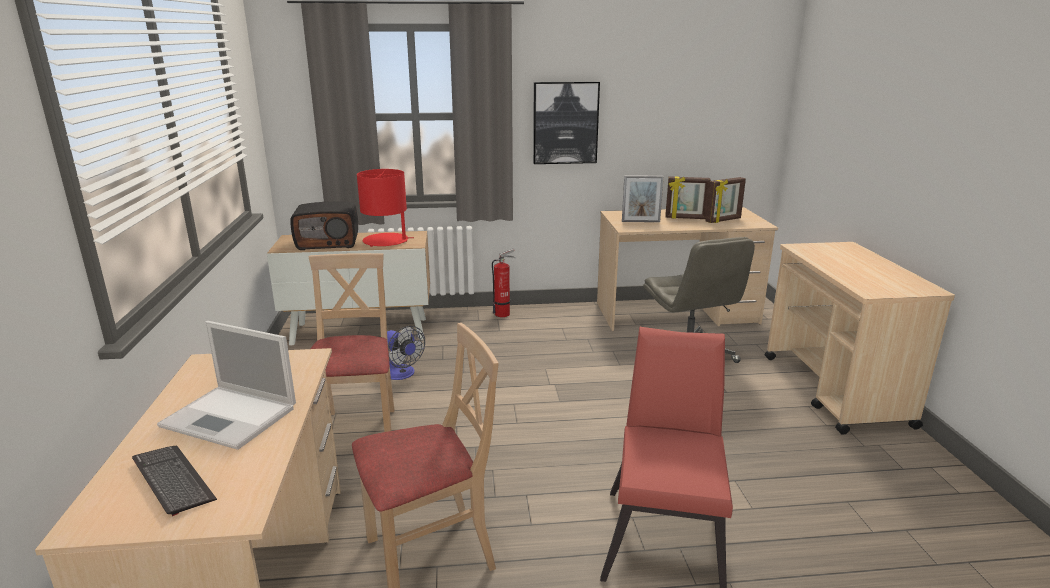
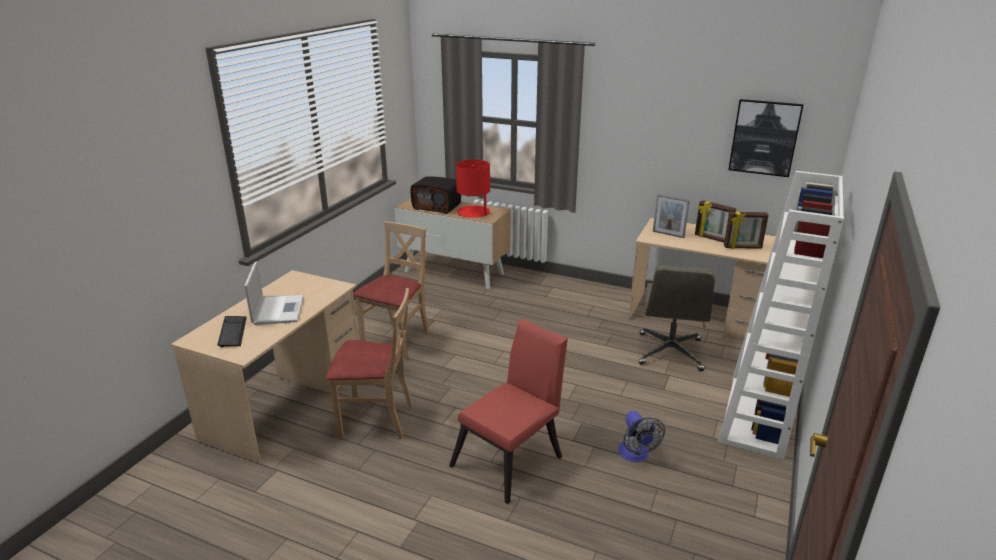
camera: 30 degrees right, 5 degrees up
(231, 417) = (278, 309): laptop -> laptop turned 150 degrees counterclockwise
(402, 374) = (453, 310): fan -> fan (636, 455)
(504, 313) = (562, 283): fire extinguisher -> none
(565, 123) = (627, 141): picture -> picture (764, 137)
(835, 391) = (757, 417): beige cart -> white bookcase

